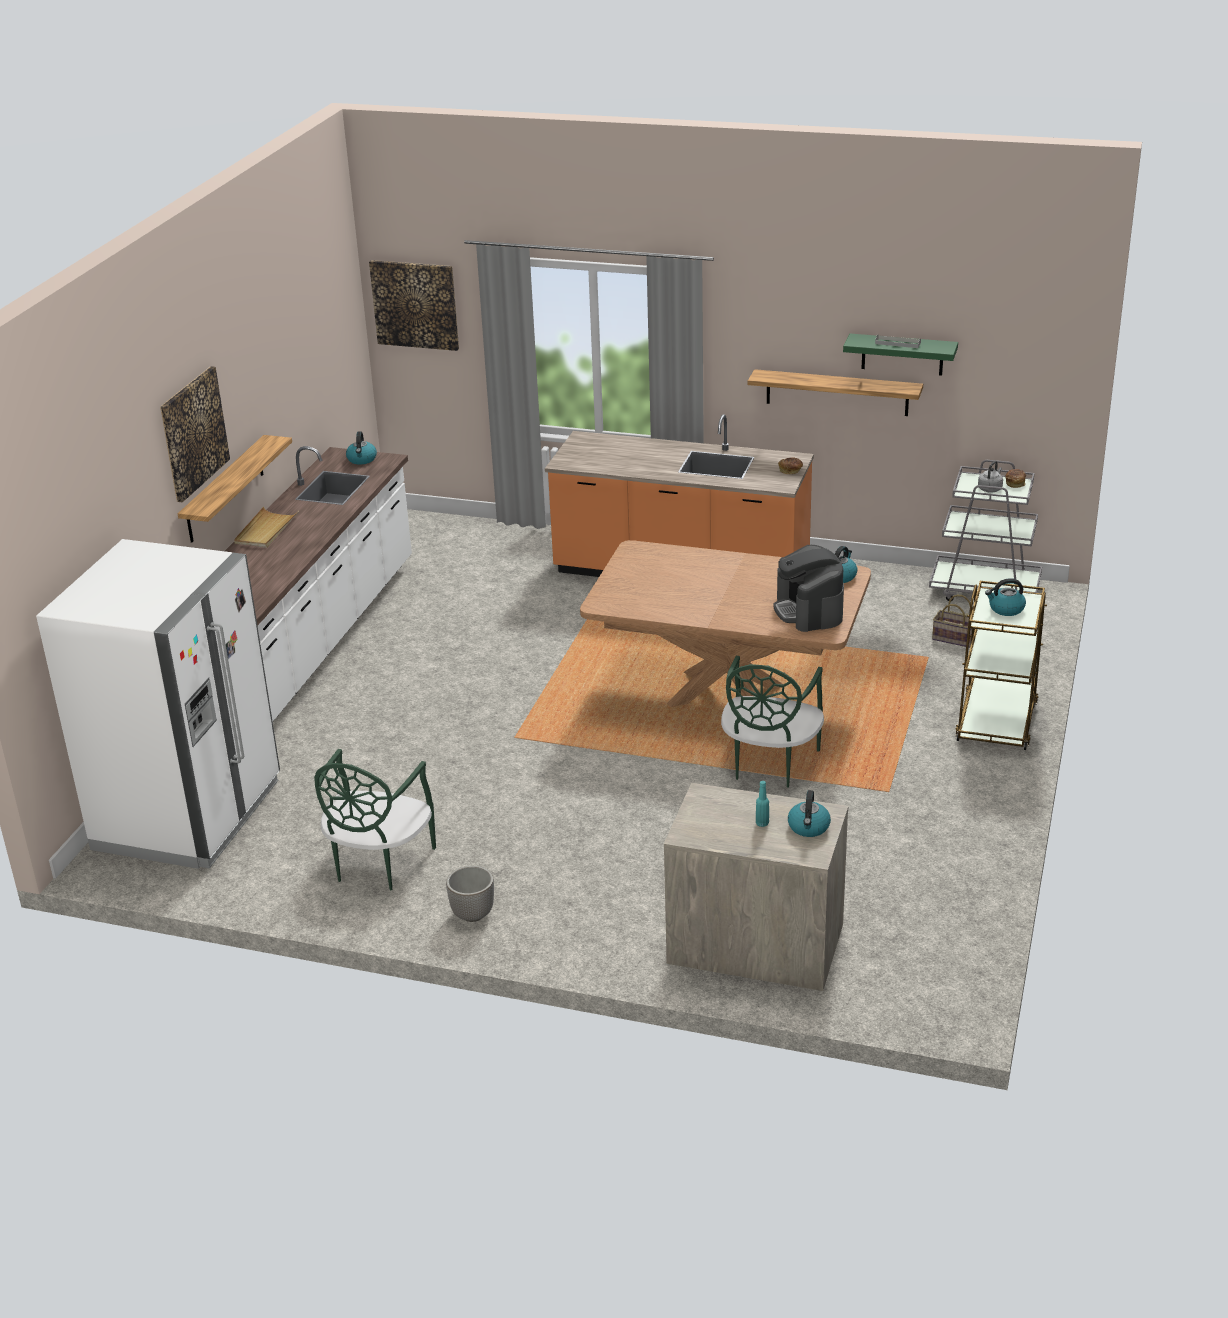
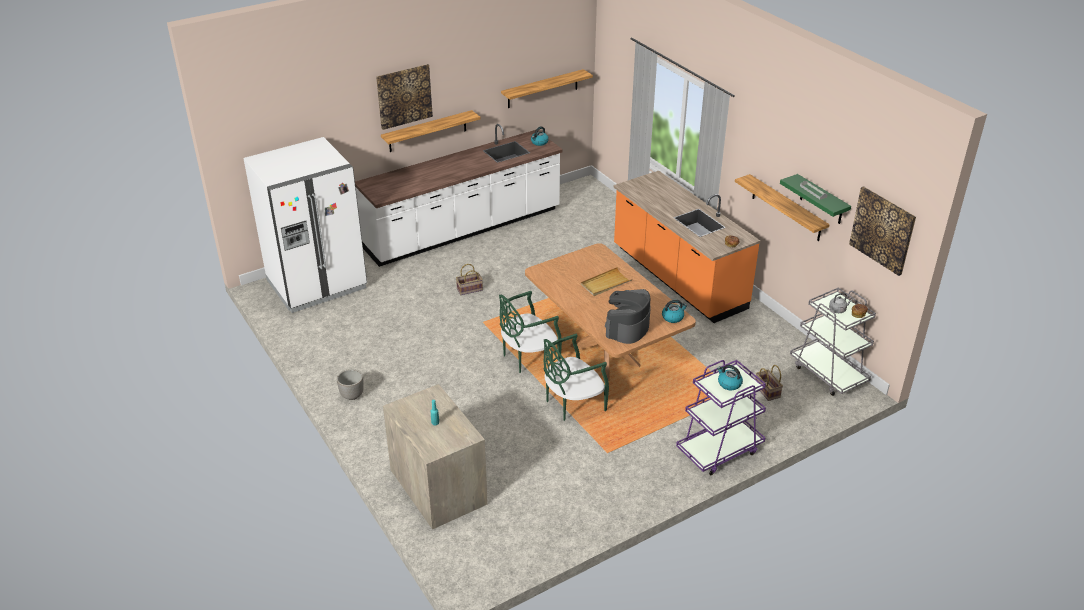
camera: 40 degrees right, 5 degrees up
(266, 530) = (448, 161): beige tray -> beige tray (605, 283)
(325, 374) = (543, 89): none -> shelf
(378, 864) = (351, 349): green chair -> green chair (528, 357)
(415, 304) = (613, 66): picture -> picture (882, 230)
(434, 711) = (469, 290): none -> basket
(809, 827) = (450, 438): kettle -> none
(996, 722) = (719, 450): brown cart -> purple cart

